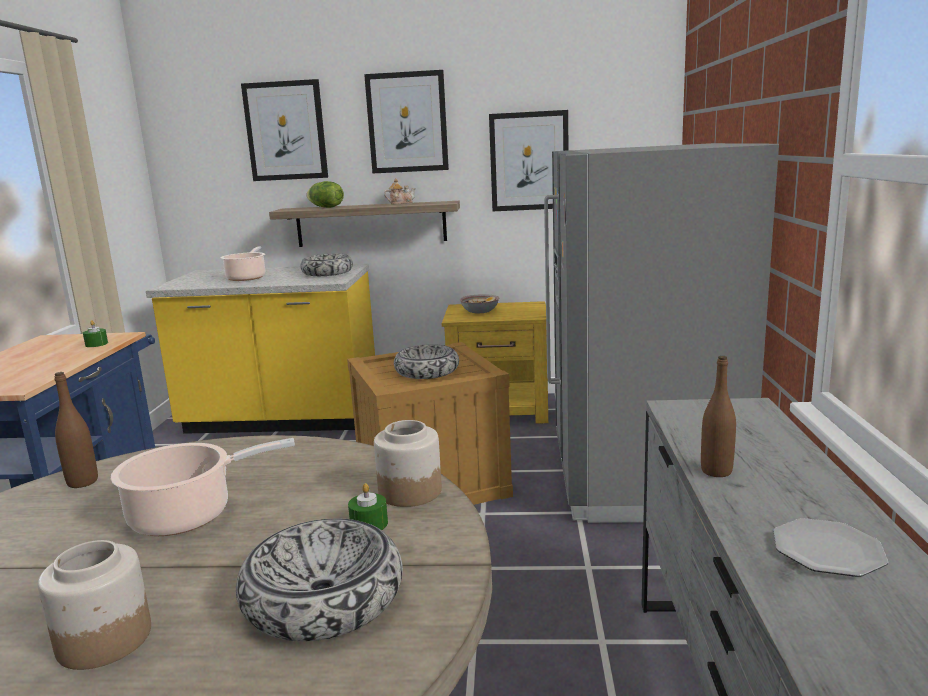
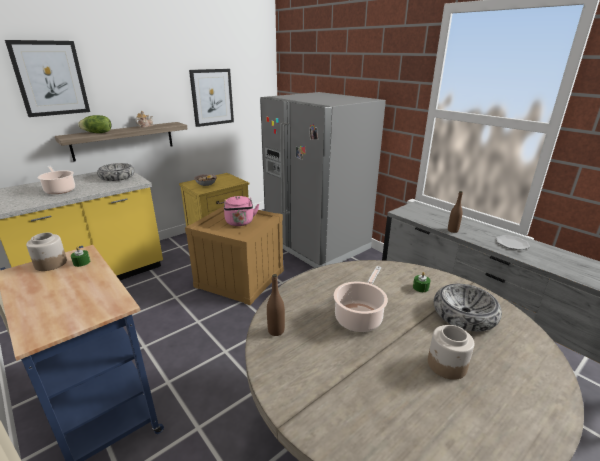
camera: 45 degrees left, 10 degrees up
(407, 122) = (141, 74): picture -> none
(409, 491) = (404, 271): jar -> jar (50, 264)
(426, 371) = (240, 223): bowl -> pink kettle

